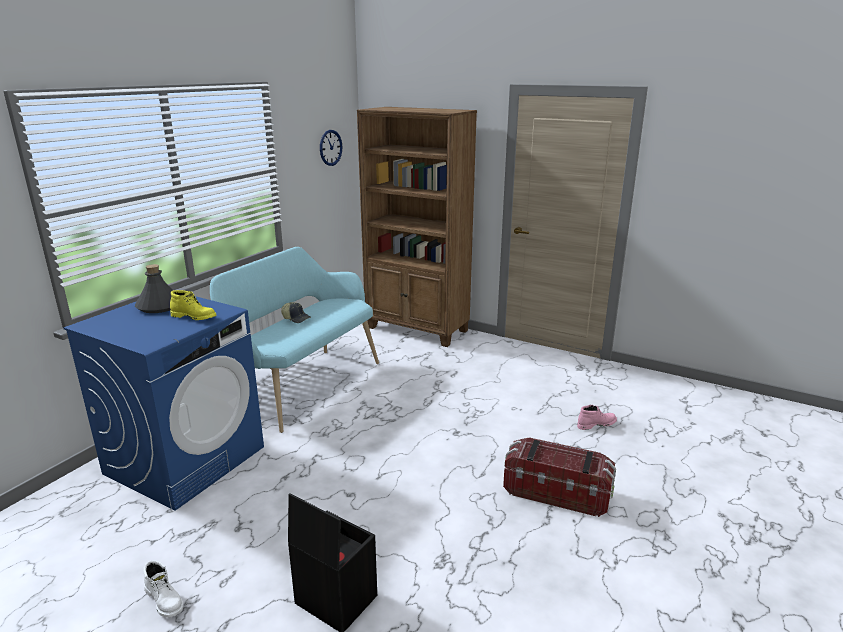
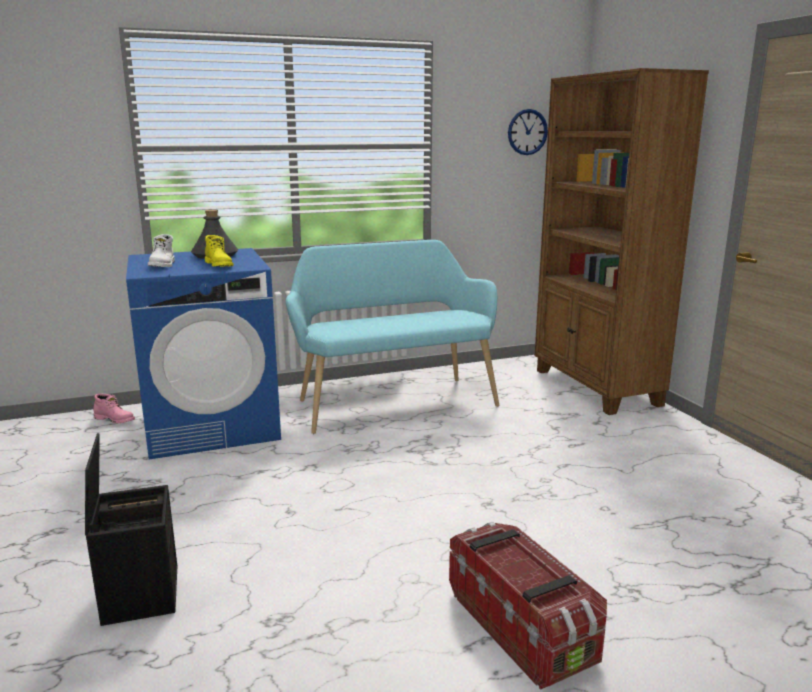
camera: 40 degrees right, 5 degrees down
(165, 599) = (46, 519): white boot -> white boot (163, 265)
(296, 318) = (390, 316): cap -> none
(596, 424) = (712, 577): pink boot -> pink boot (115, 420)

